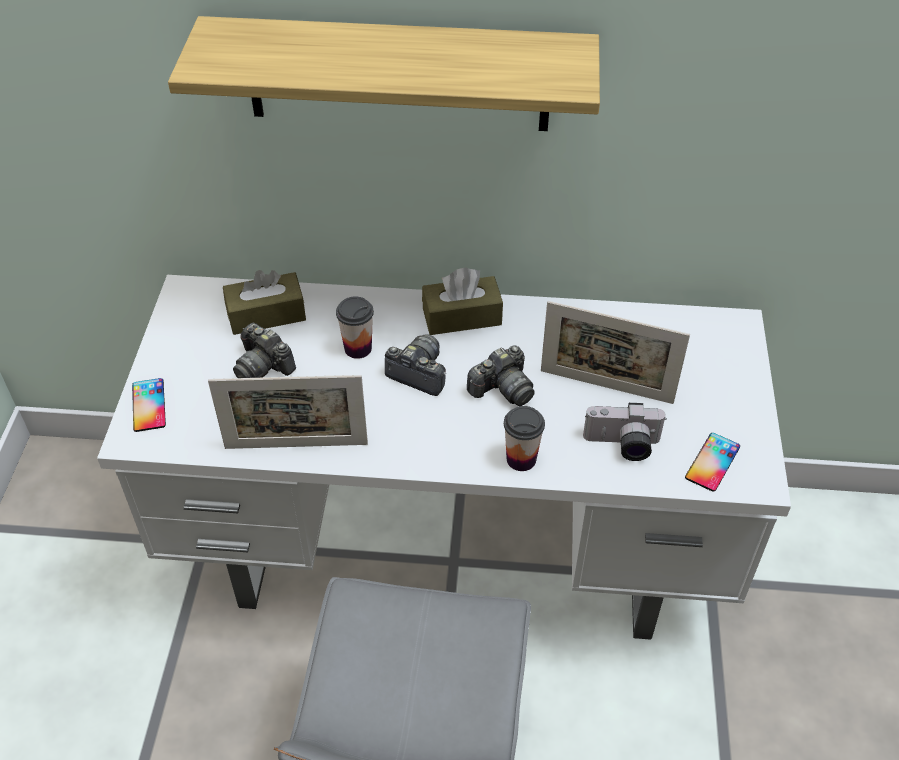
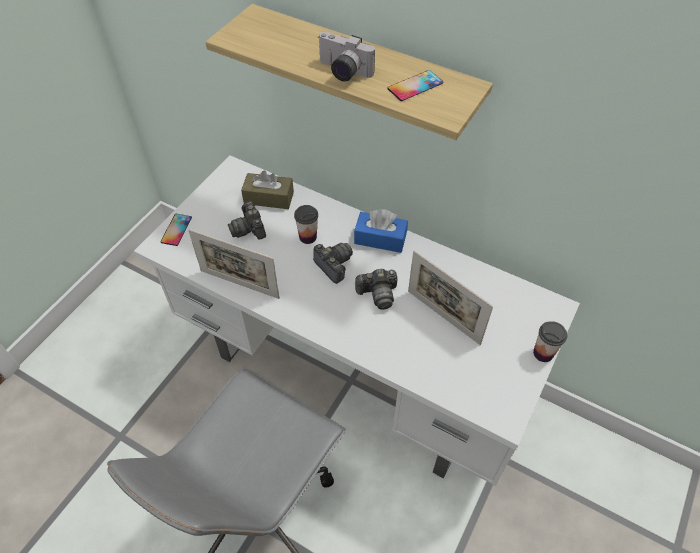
camera: 25 degrees right, 5 degrees up
(462, 317) = (380, 239): brown tissue box -> blue tissue box
(521, 459) = (362, 343): cup -> cup (543, 353)
(622, 446) = (430, 360): camera -> camera (342, 72)
(712, 462) = (482, 394): phone -> phone (415, 86)

